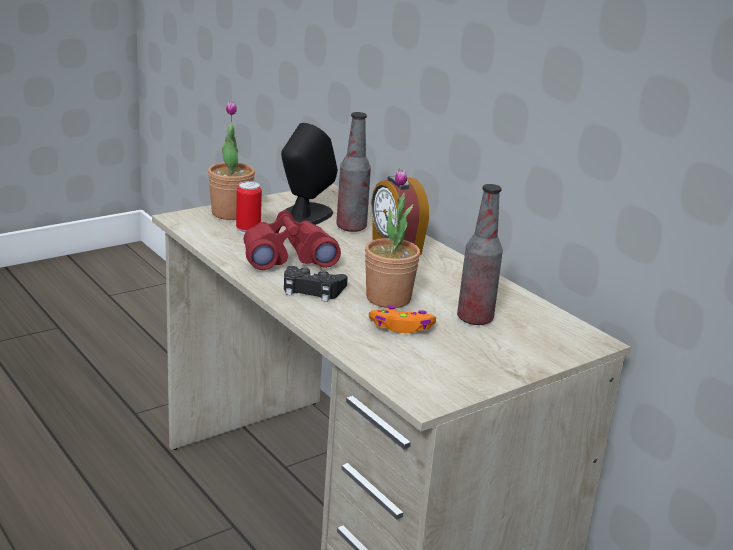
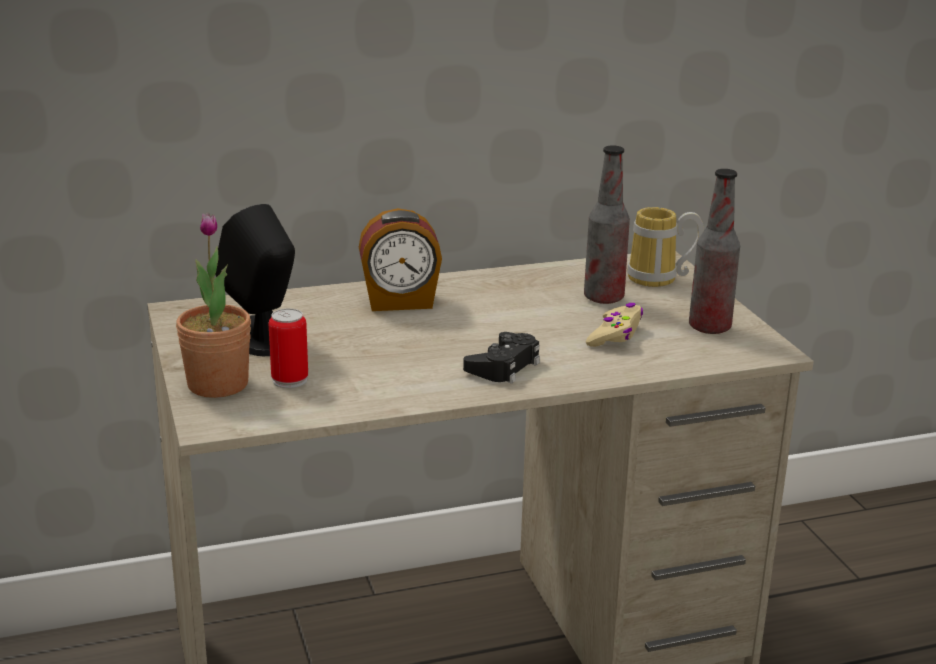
camera: 70 degrees left, 0 degrees up
(287, 257) = (398, 367): red binoculars -> none
(351, 227) = (322, 316): bottle -> bottle (709, 327)
(388, 298) = (541, 329): potted plant -> none
(402, 327) = (615, 335): orange game controller -> beige game controller
(542, 341) = (659, 279): none -> mug

